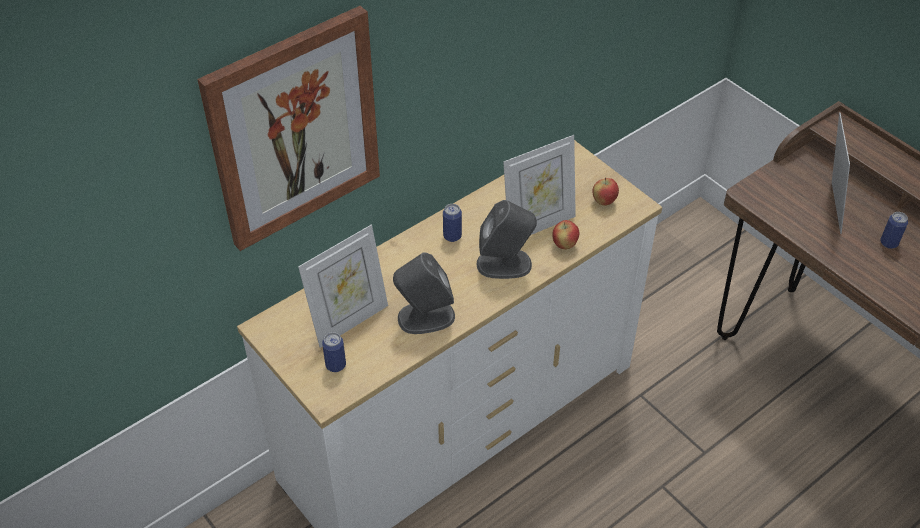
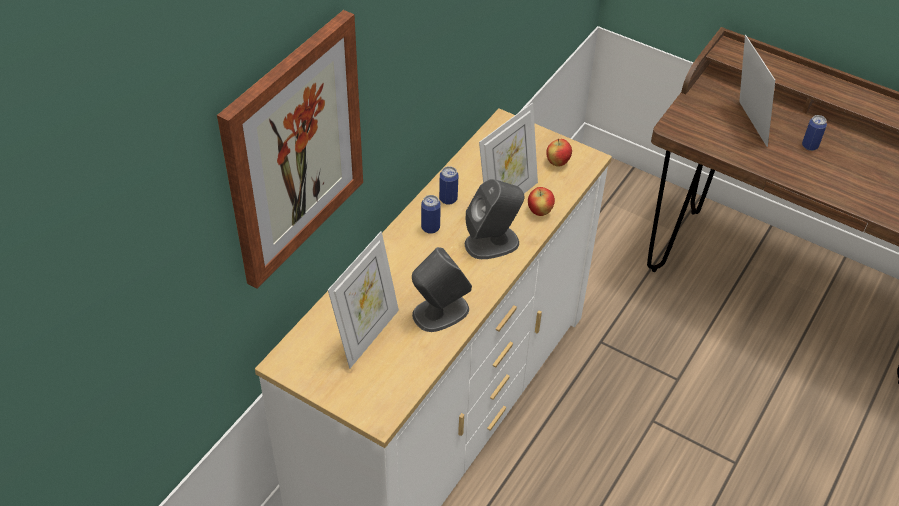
camera: 20 degrees left, 0 degrees up
(335, 365) = (373, 381): can -> can (448, 199)

